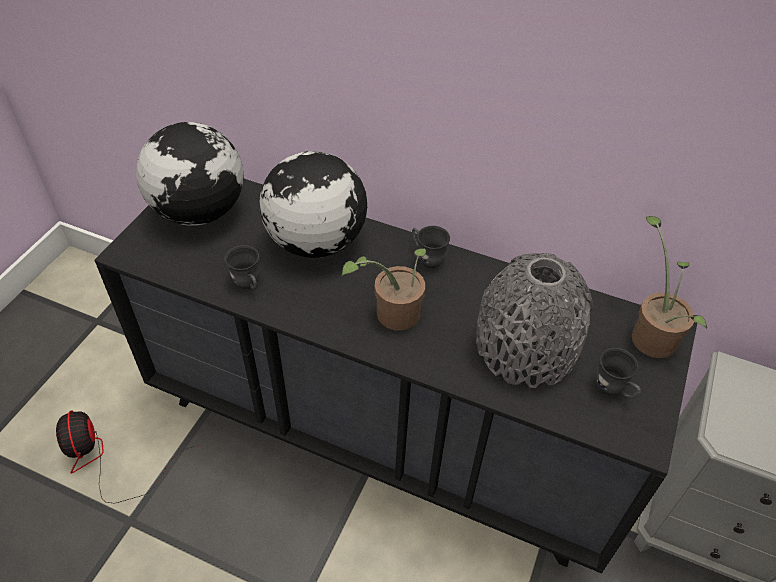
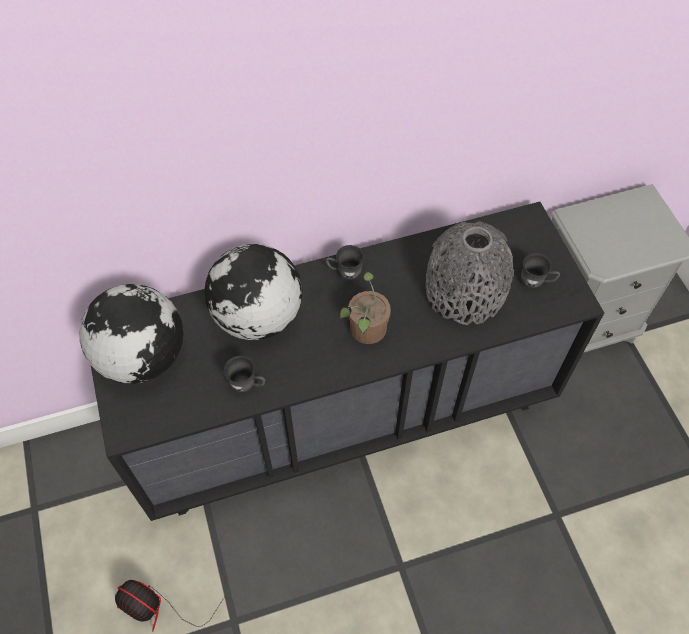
camera: 40 degrees left, 10 degrees up
(651, 334) = (523, 228): potted plant -> none

